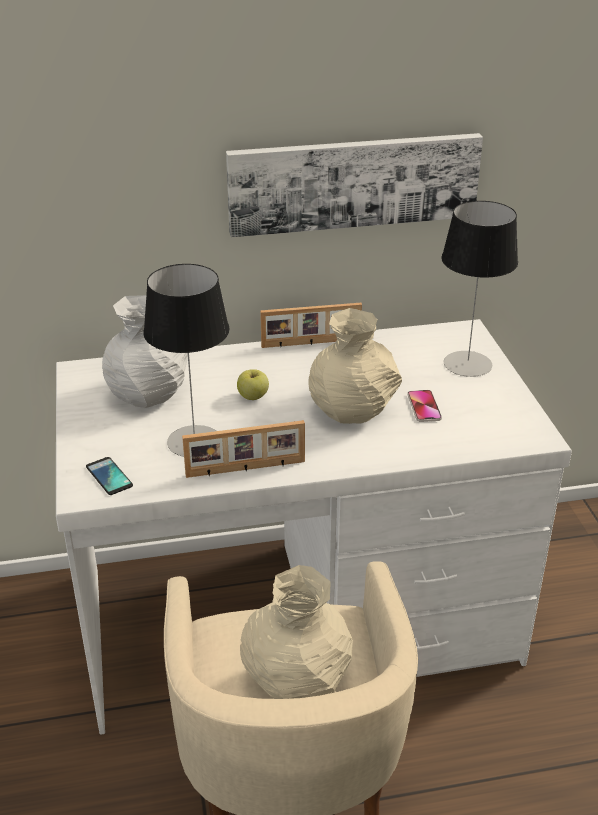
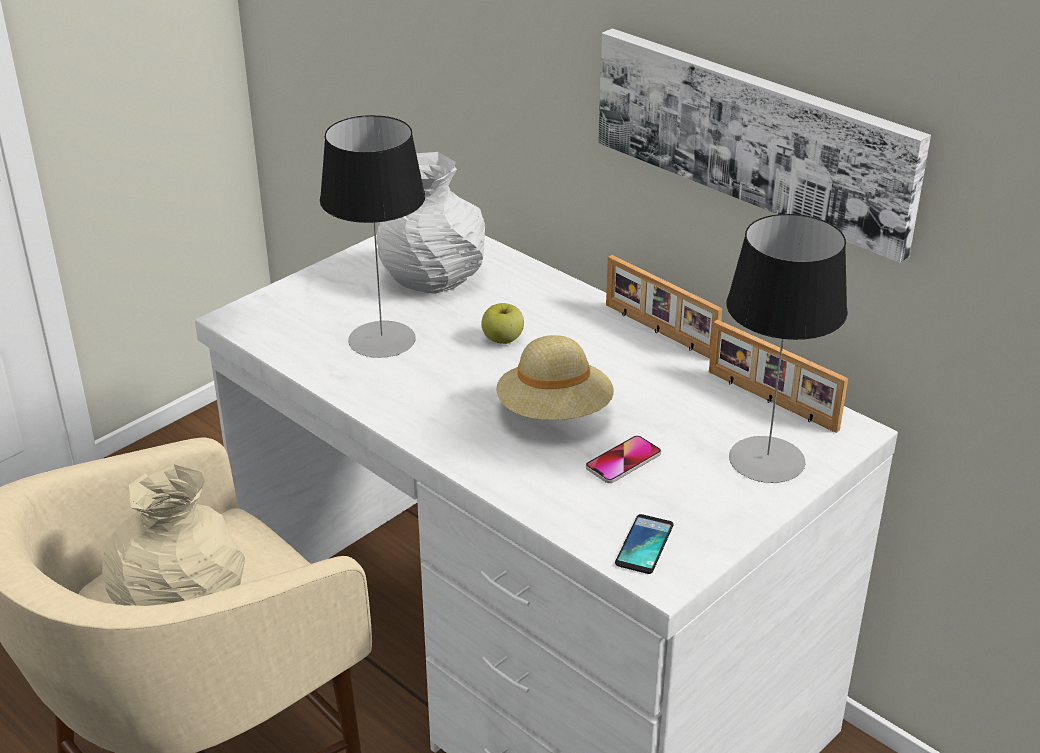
camera: 55 degrees right, 0 degrees up
(109, 476) = (276, 319): phone -> phone (644, 545)
(246, 469) = (366, 389): picture frame -> picture frame (770, 401)
(353, 410) = (554, 413): beige vase -> beige hat

